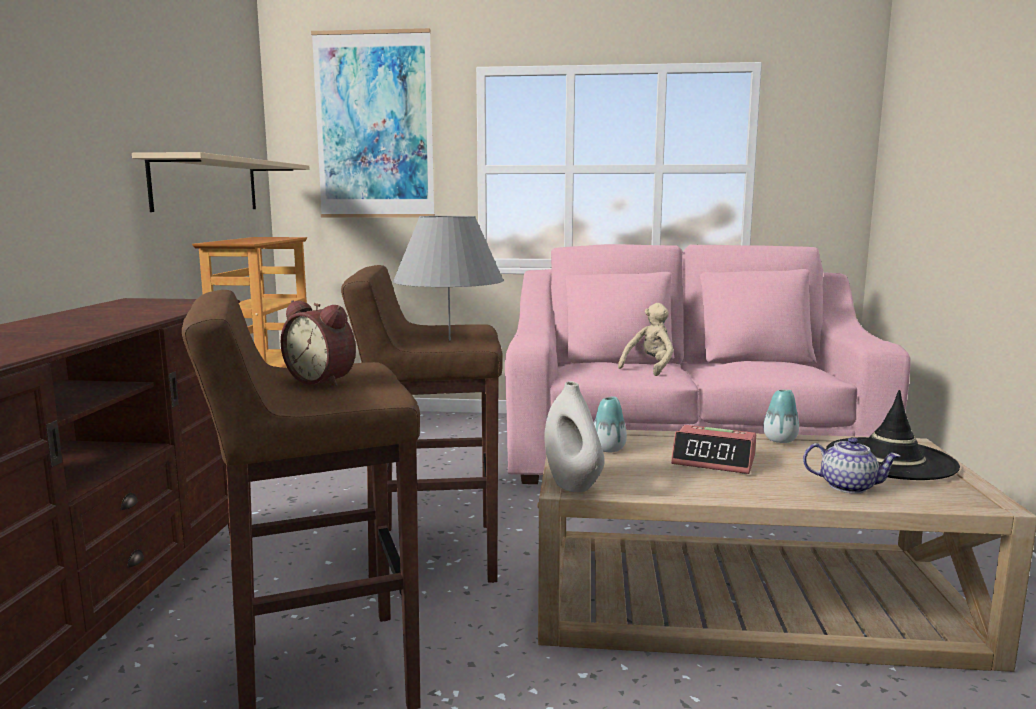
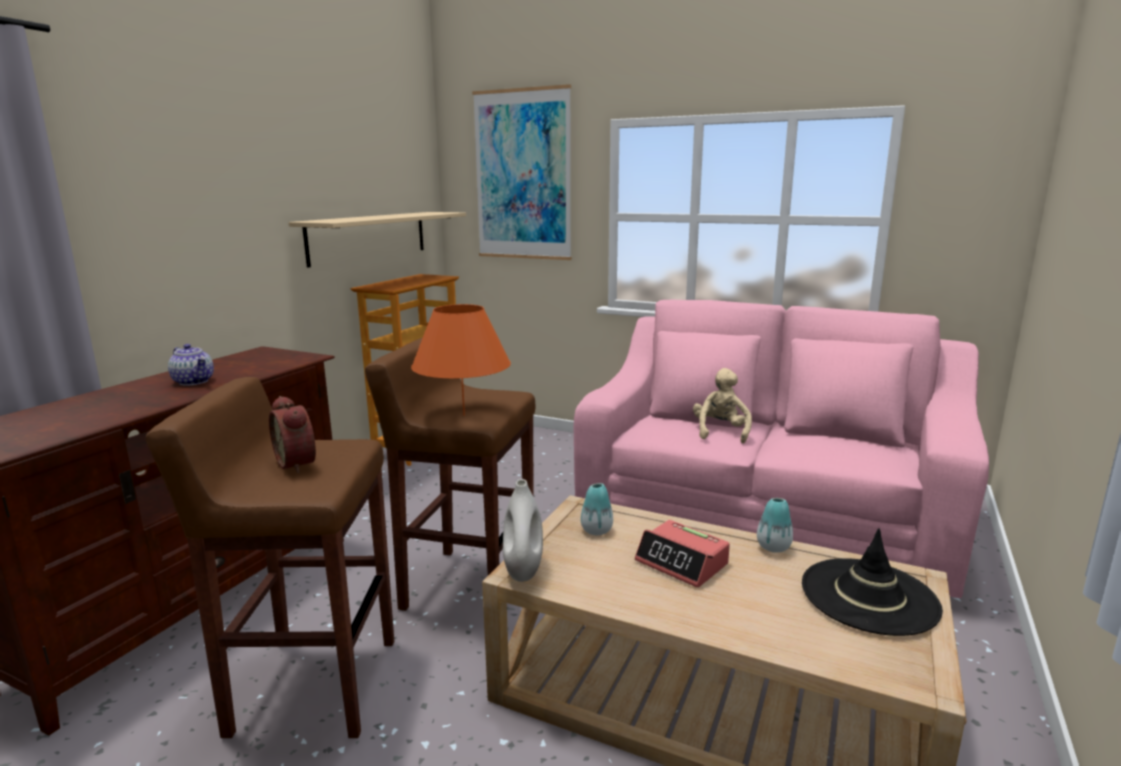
camera: 20 degrees right, 5 degrees up
(449, 340) = (464, 415): grey table lamp -> orange table lamp
(649, 368) = (720, 432): beige plush toy -> beige plush toy turned 45 degrees counterclockwise
(848, 486) = (787, 624): teapot -> teapot (194, 381)

